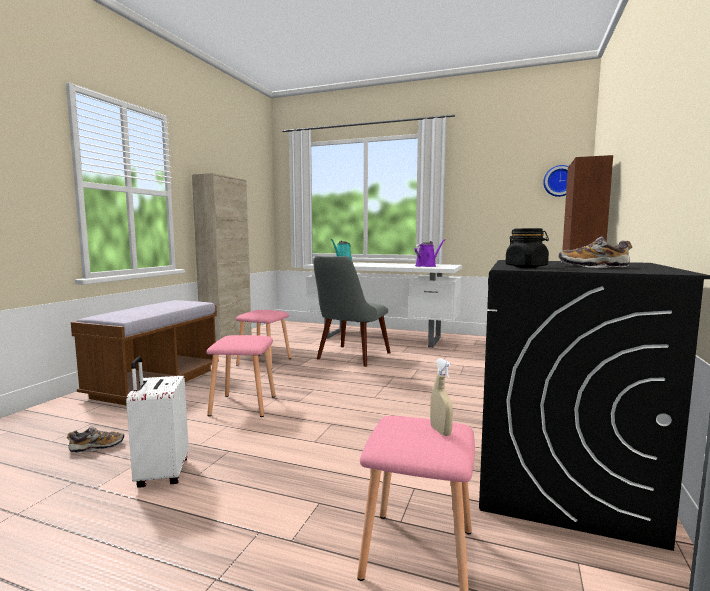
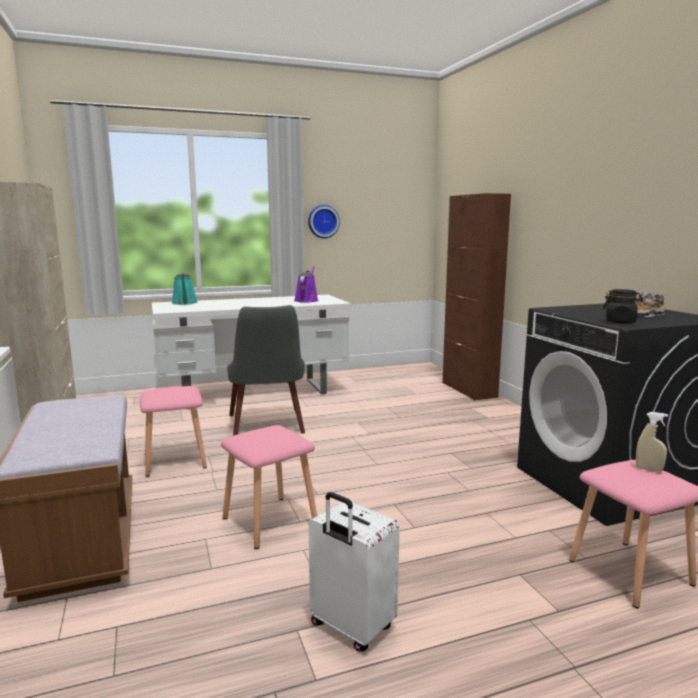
camera: 40 degrees left, 5 degrees up
(97, 447) = (204, 646): shoe -> none
(559, 181) = (410, 202): wall clock -> wall clock (323, 221)

